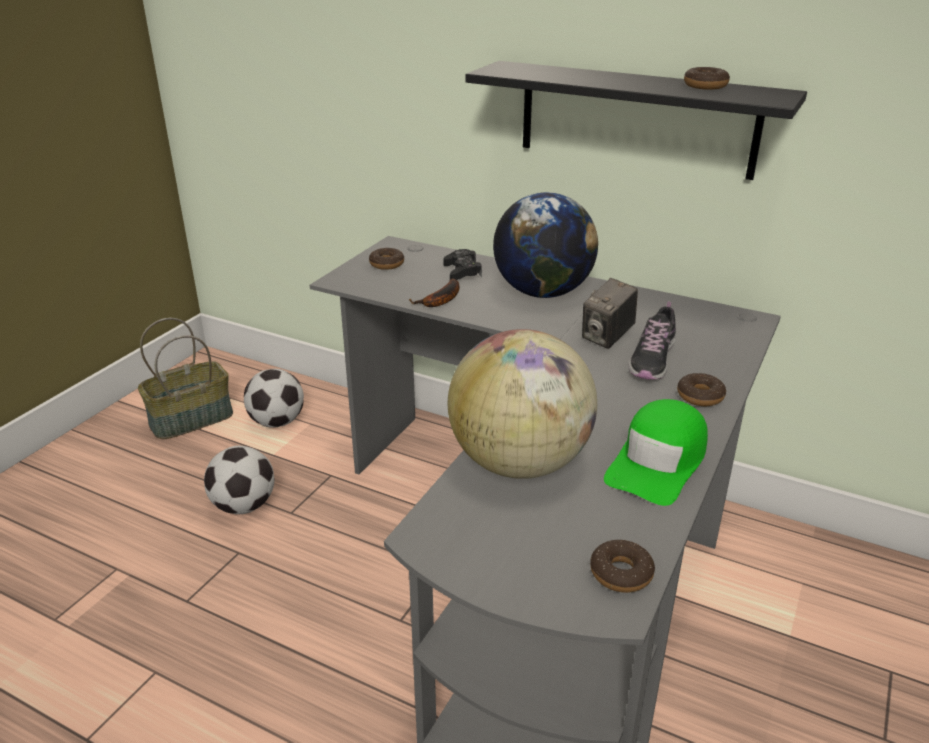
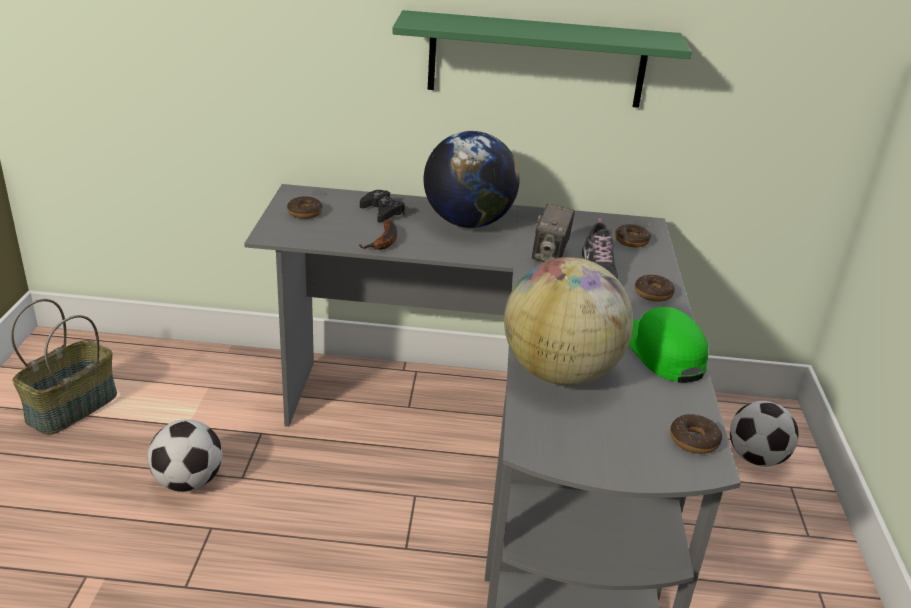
camera: 25 degrees left, 0 degrees up
(277, 422) = (172, 392): football -> football (756, 458)
(636, 119) = (536, 60): black shelf -> green shelf
(658, 462) = (660, 352): green cap -> green cap turned 150 degrees clockwise
(705, 86) = (605, 31): donut -> donut (631, 241)

